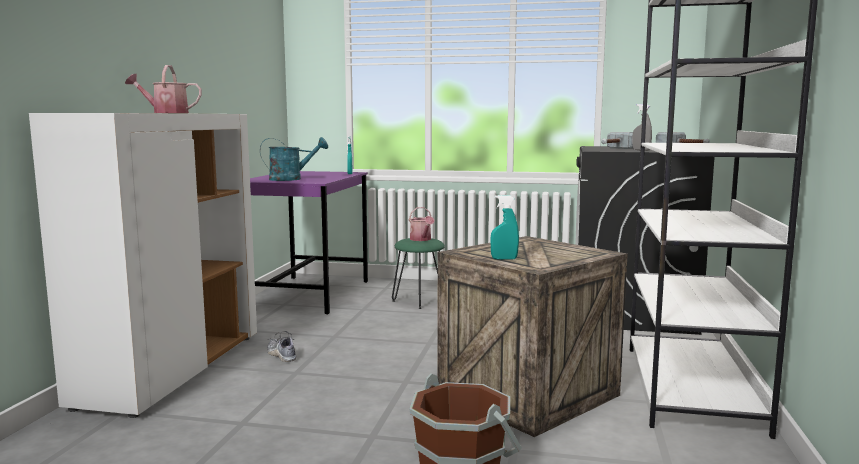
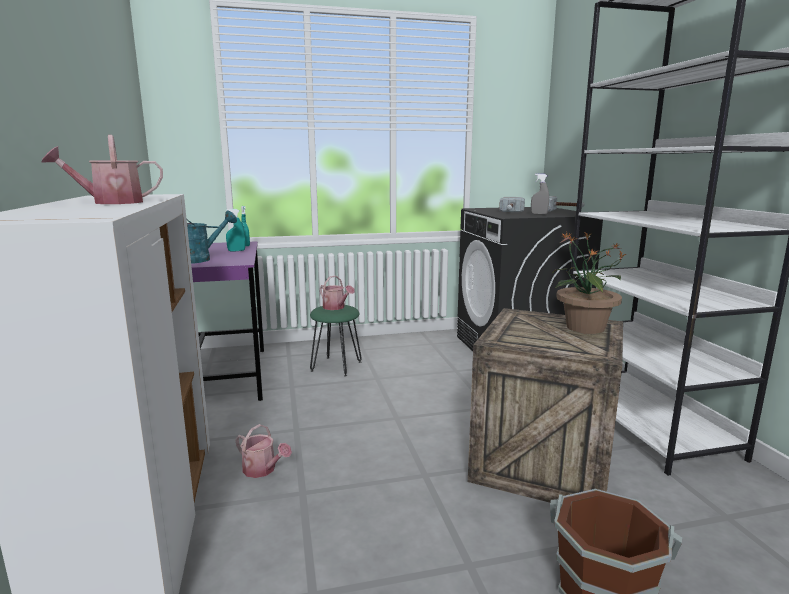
camera: 25 degrees left, 5 degrees up
(281, 355) = (263, 470): shoe -> watering can
(504, 259) = (551, 346): turquoise spray bottle -> turquoise spray bottle (236, 251)
(570, 253) = (584, 328): none -> potted plant

